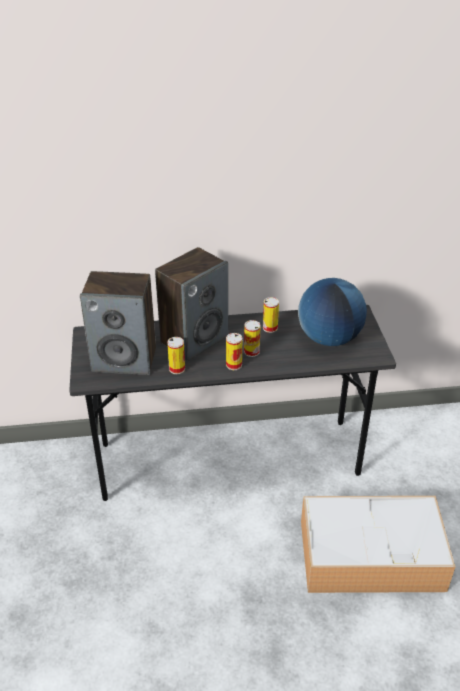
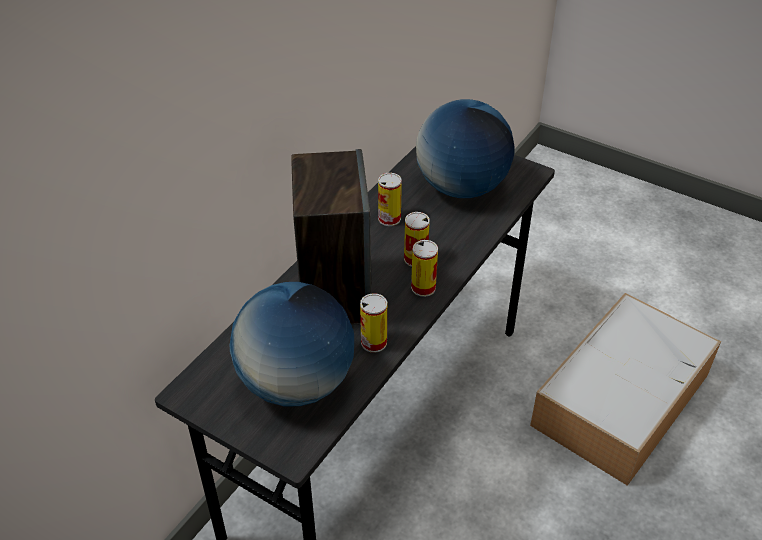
camera: 50 degrees left, 5 degrees up
(125, 359) = (296, 383): speaker -> globe

